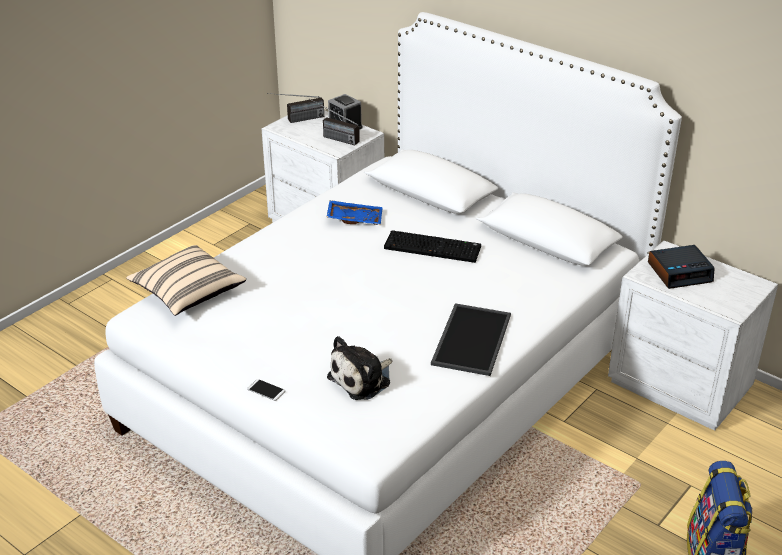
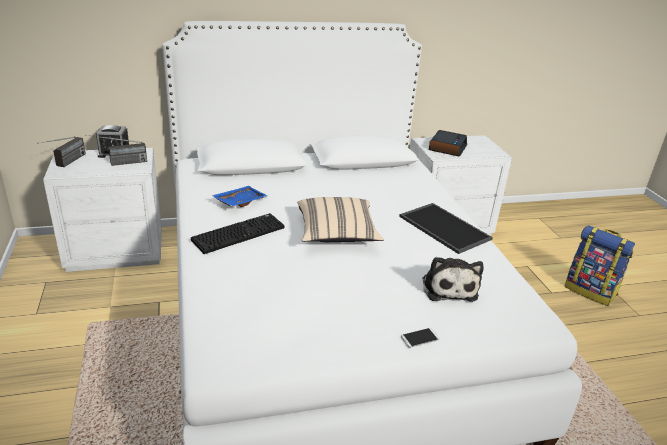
camera: 55 degrees left, 5 degrees down
(188, 293) = (222, 318): beige pillow -> beige pillow (337, 234)
(433, 247) = (321, 193): keyboard -> keyboard (239, 233)

